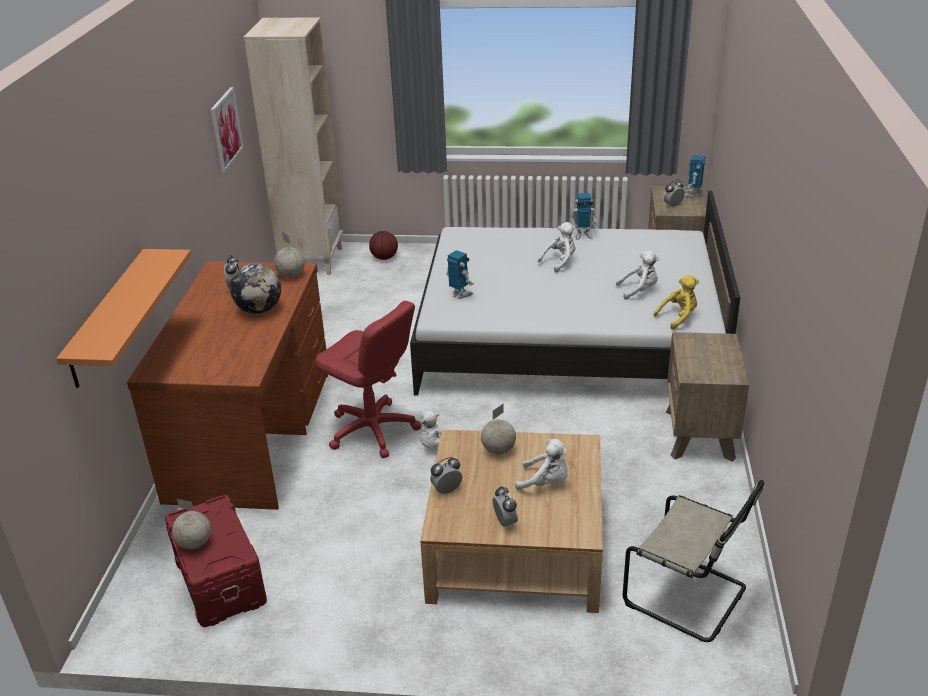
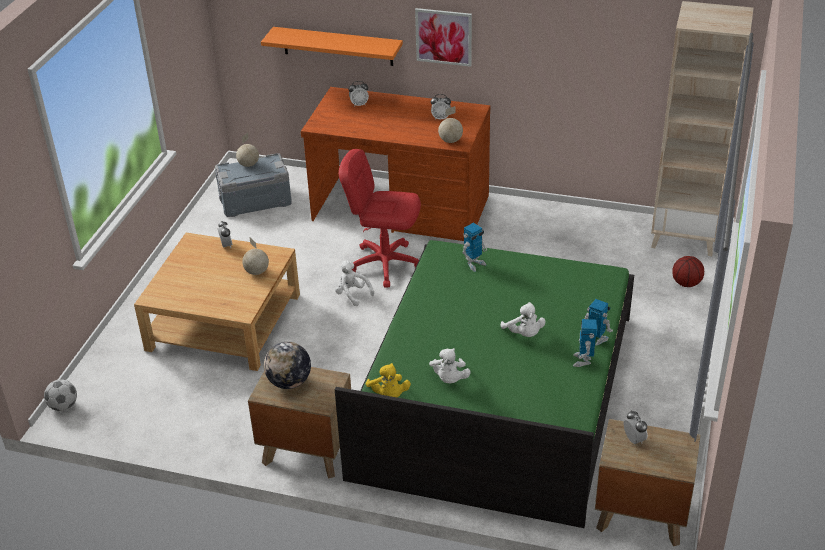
camera: 100 degrees right, 5 degrees up
(219, 581) = (255, 200): red storage box -> grey storage box
(226, 129) = (605, 50): picture -> picture (443, 37)
(259, 310) = (401, 128): globe -> globe (289, 382)
(372, 430) = (385, 264): red office chair -> red office chair turned 60 degrees clockwise
(505, 522) = (181, 266): alarm clock -> alarm clock (359, 104)
(545, 482) = (211, 289): white plush toy -> none
(569, 336) = (496, 394): white bed -> green bed
(689, 597) = (133, 397): beige chair -> none
(692, 195) = (665, 465): toy robot -> toy robot (596, 340)
(741, 668) = (63, 406): none -> football

